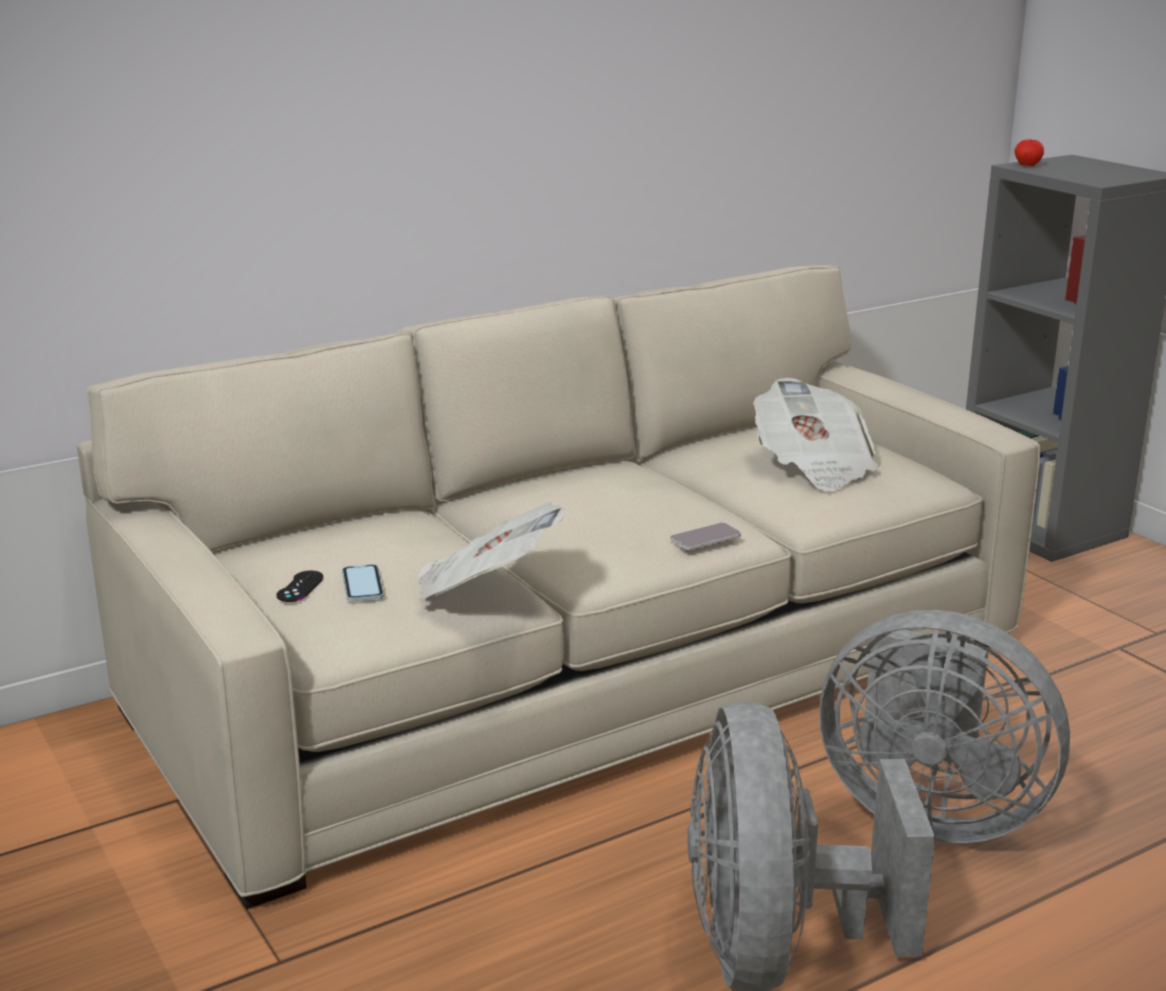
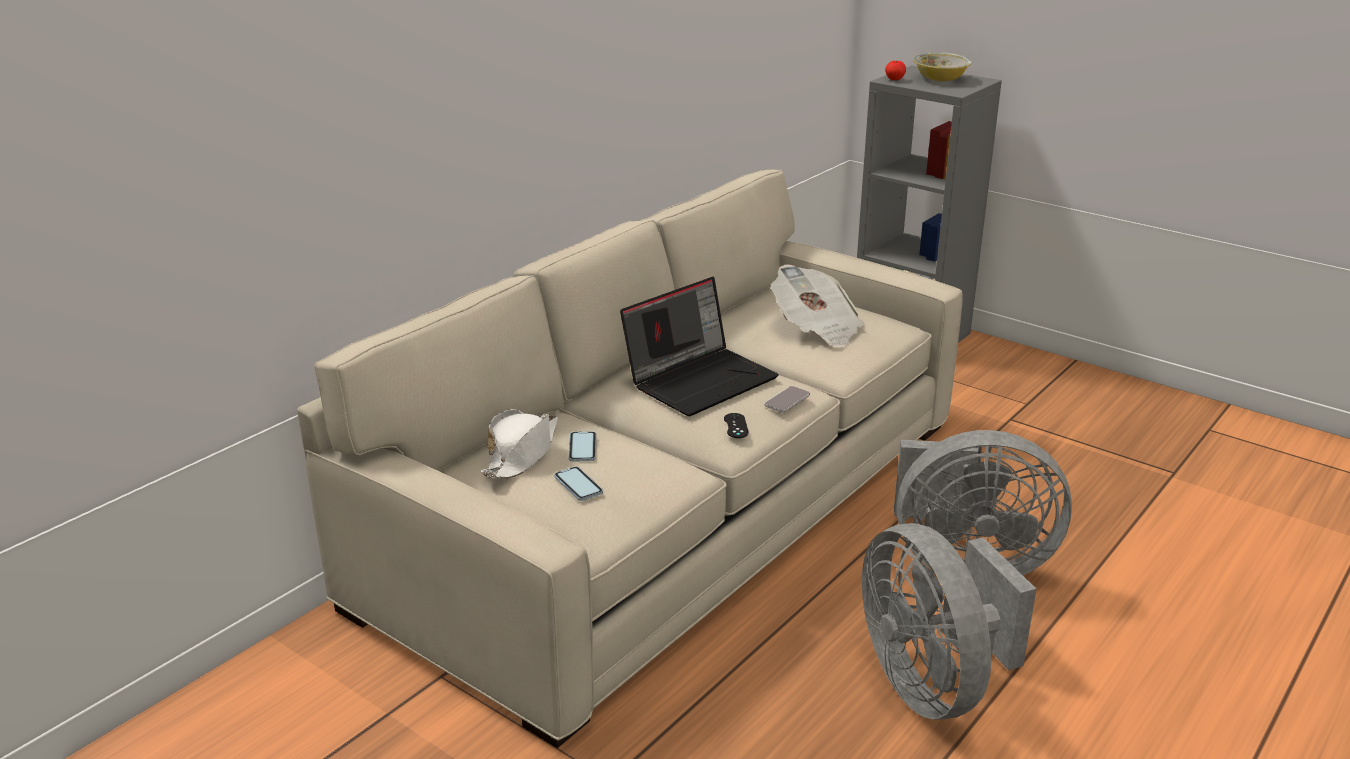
camera: 20 degrees left, 5 degrees up
(300, 587) = (532, 495): black game controller -> black game controller (736, 426)
(329, 543) = (521, 453): none -> white hat
(404, 548) = (582, 448): none -> phone
(485, 588) = (669, 470): newspaper -> none
(613, 499) = (700, 379): none -> laptop
(1093, 169) = (940, 79): none -> bowl

